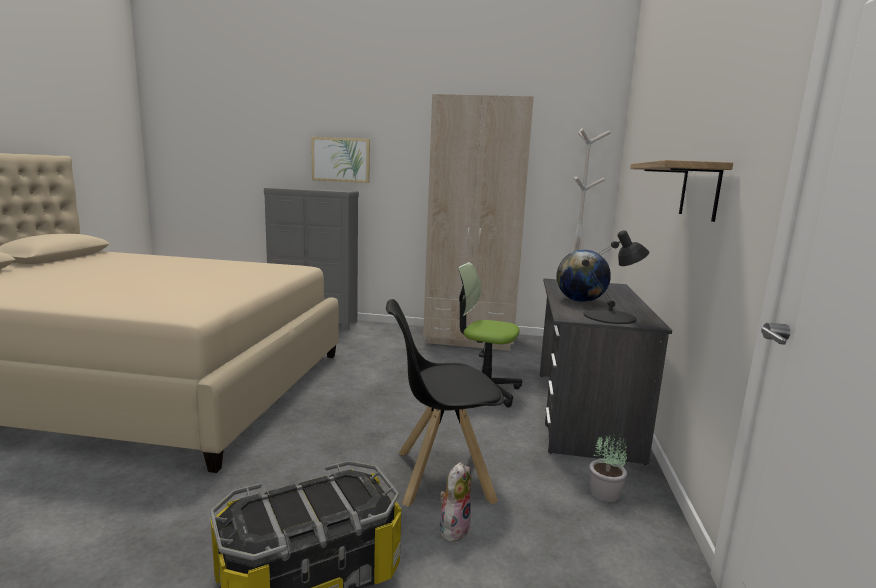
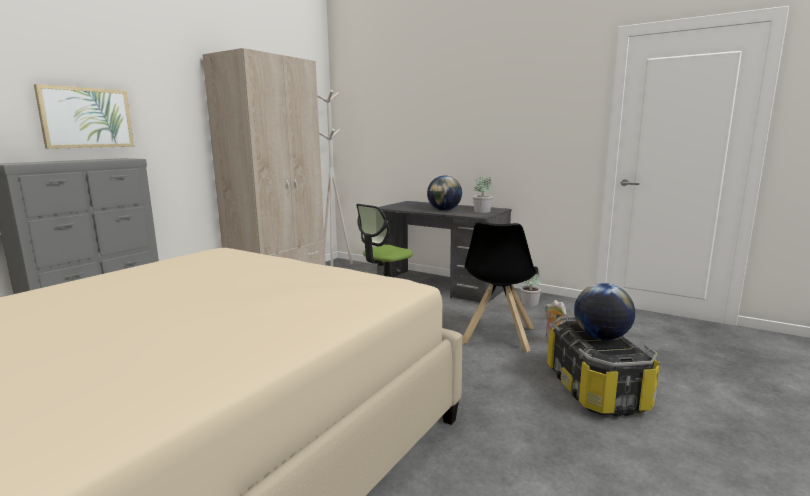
camera: 65 degrees left, 0 degrees up
(313, 505) = (601, 337): none -> globe
(610, 316) = (482, 211): black table lamp -> potted plant
(700, 191) = (511, 131): shelf -> none

